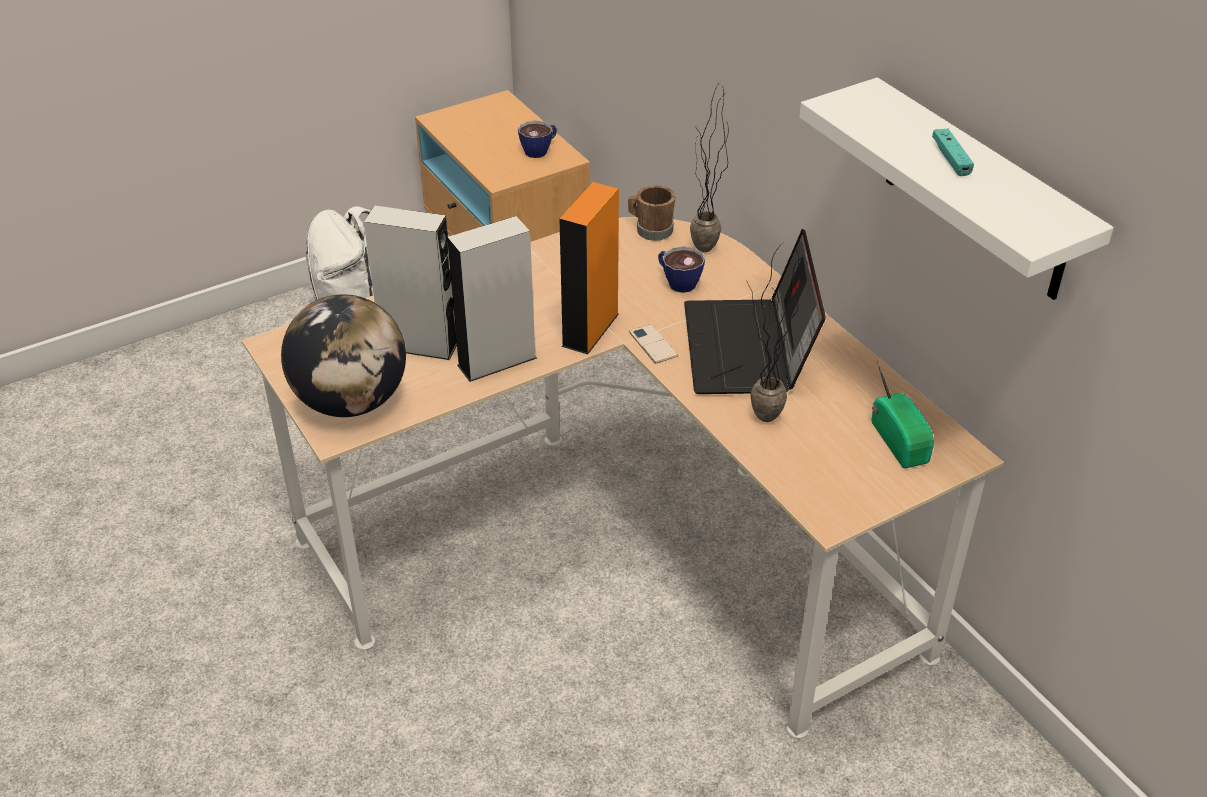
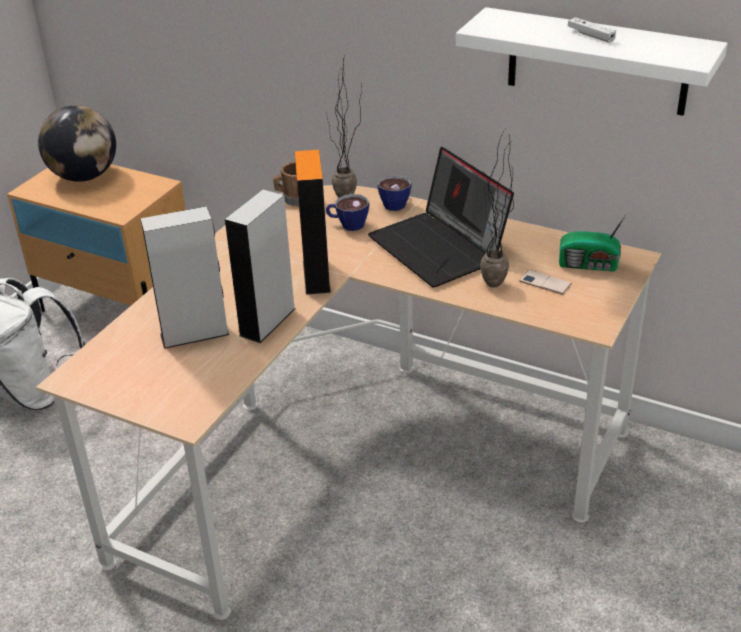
camera: 30 degrees left, 5 degrees down
(351, 402) = (178, 393): globe -> globe (84, 176)
(540, 150) = (135, 185): cup -> cup (396, 203)
(653, 344) = (371, 269): phone -> phone (545, 283)
(900, 440) = (590, 265): radio -> radio turned 150 degrees clockwise
(951, 159) = (590, 35): turquoise game controller -> white game controller

